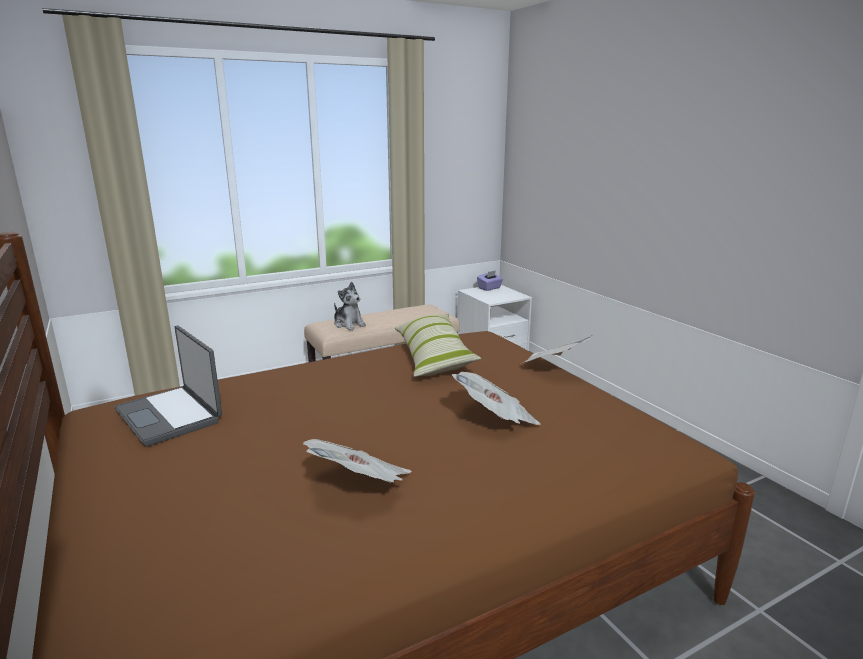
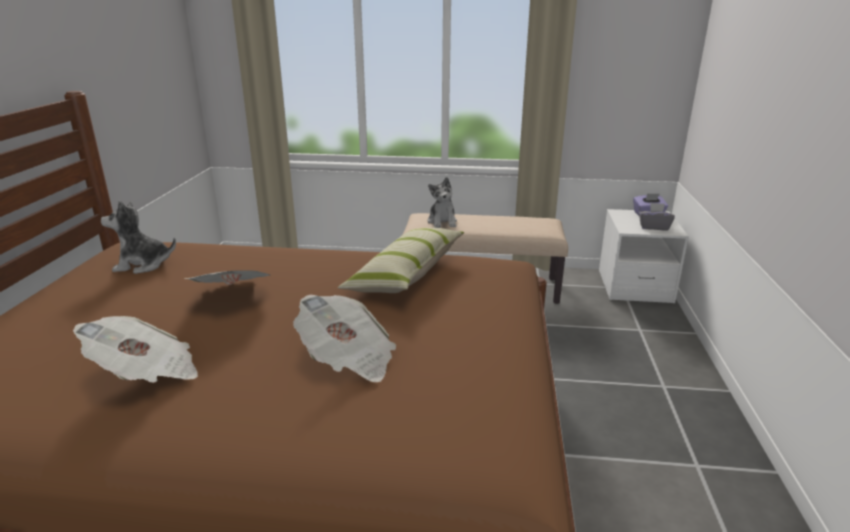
camera: 35 degrees right, 5 degrees up
(171, 416) = (143, 265): laptop -> plush toy
(504, 296) = (654, 227): none -> grey tissue box
(554, 366) = (511, 324): newspaper -> newspaper (233, 297)

